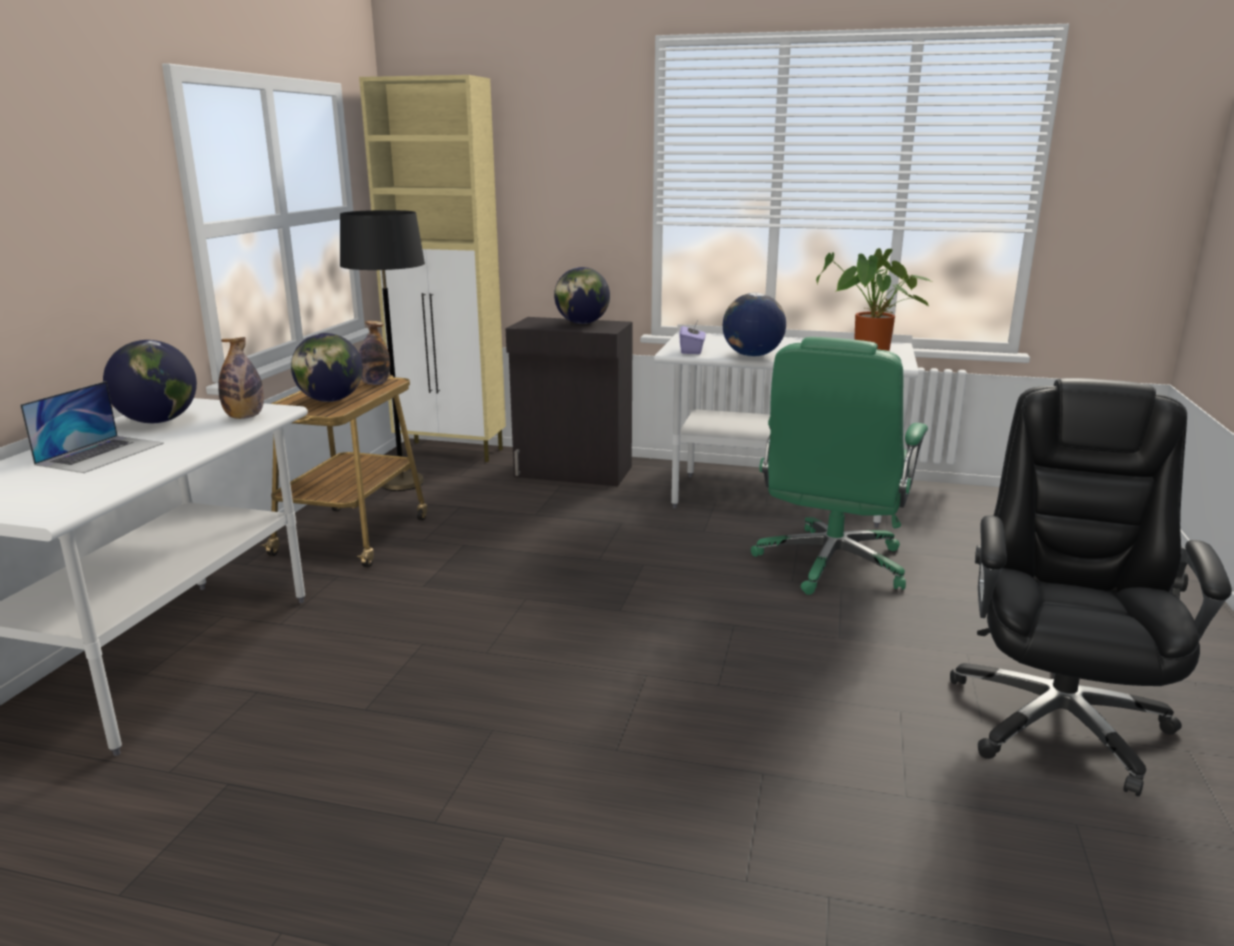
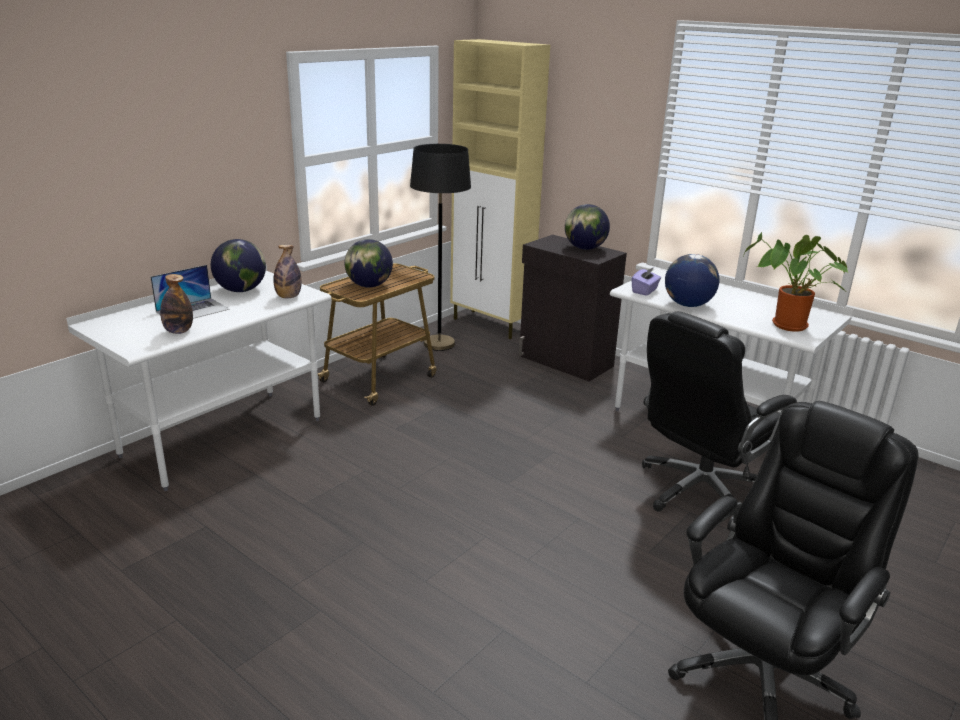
camera: 25 degrees right, 5 degrees up
(375, 384) = (409, 276): bottle -> bottle (178, 331)
(831, 564) = (699, 491): green office chair -> black office chair

